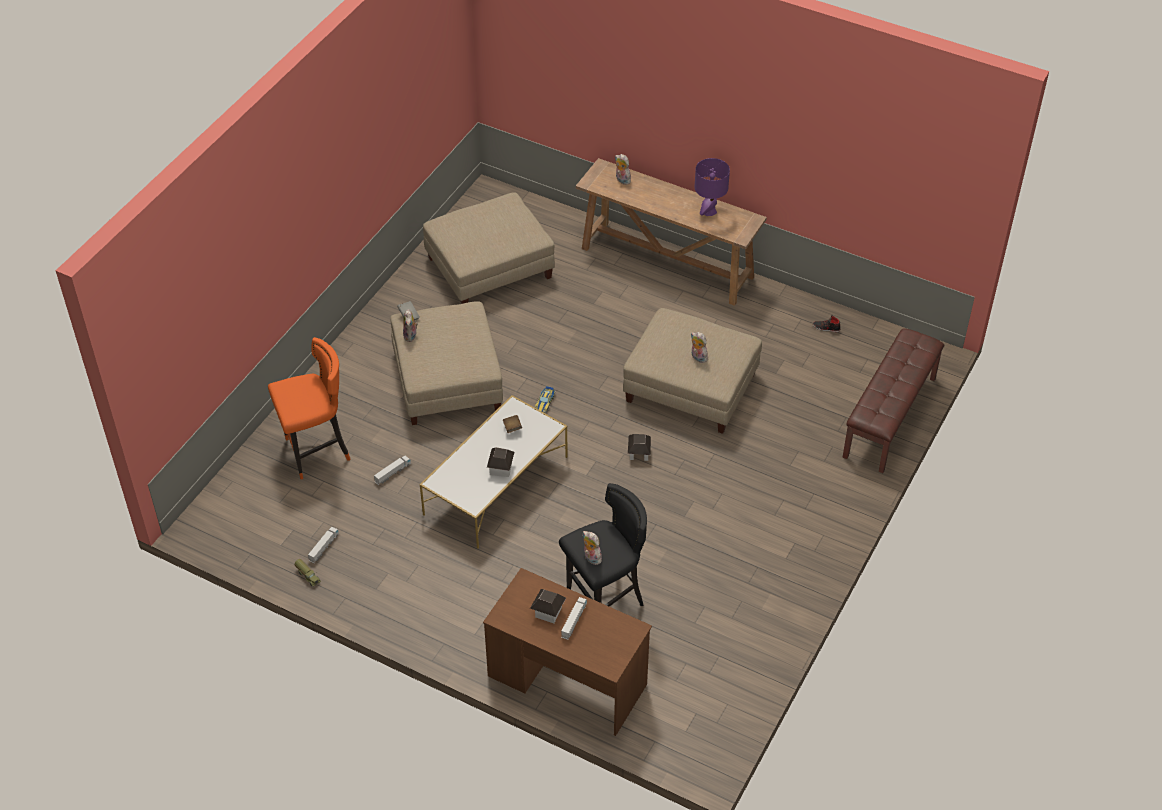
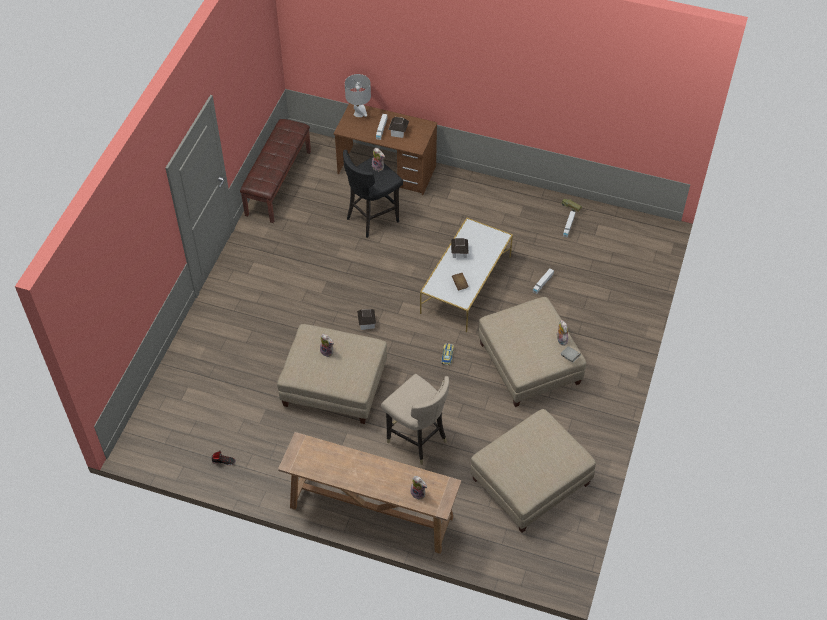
camera: 170 degrees right, 5 degrees up
(316, 452) = (604, 291): orange stool -> none
(603, 321) = (417, 439): none -> beige stool
(605, 655) = (359, 114): none -> grey table lamp
(709, 211) = (331, 466): purple table lamp -> none
(890, 418) = (173, 381): brown bench -> brown bench (278, 182)

